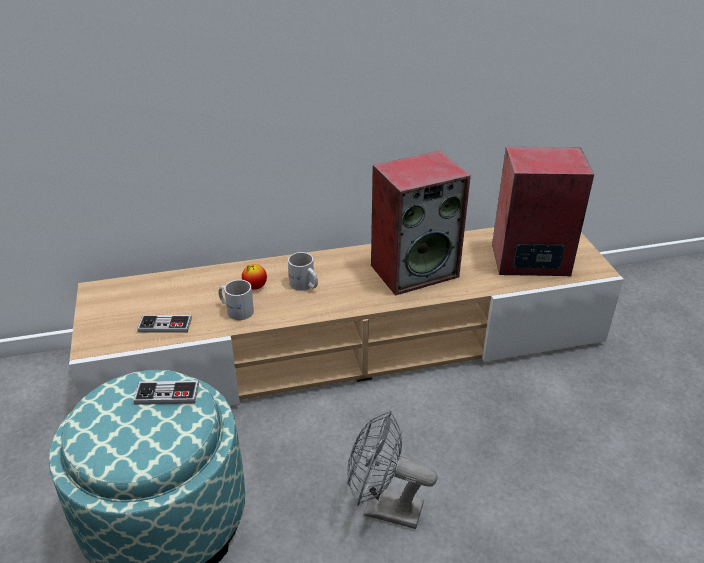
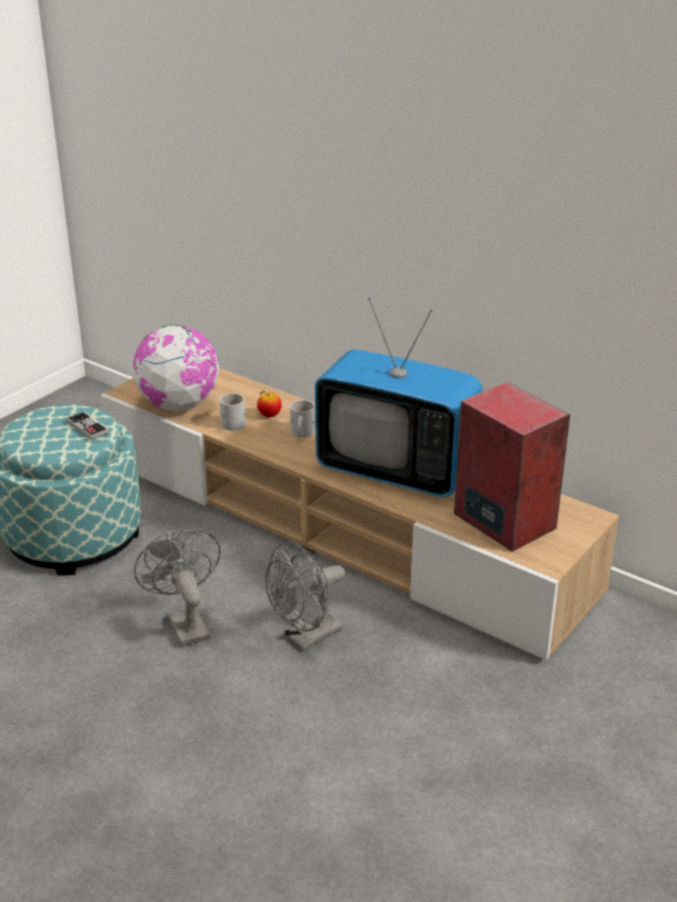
camera: 50 degrees right, 5 degrees down
(165, 325) = (179, 405): game controller -> globe
(415, 270) = (396, 471): speaker -> television
(473, 442) = (307, 638): none -> grey fan

